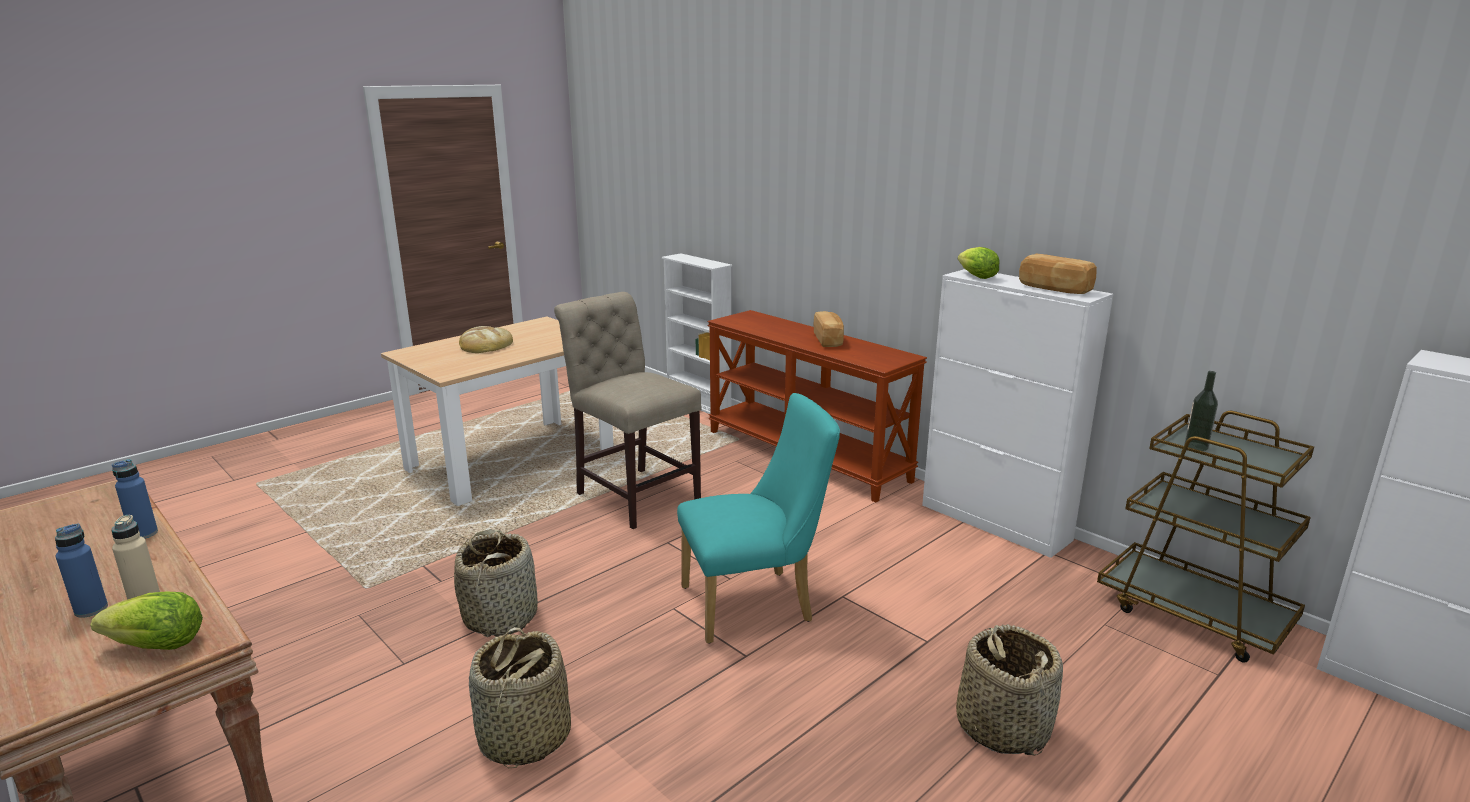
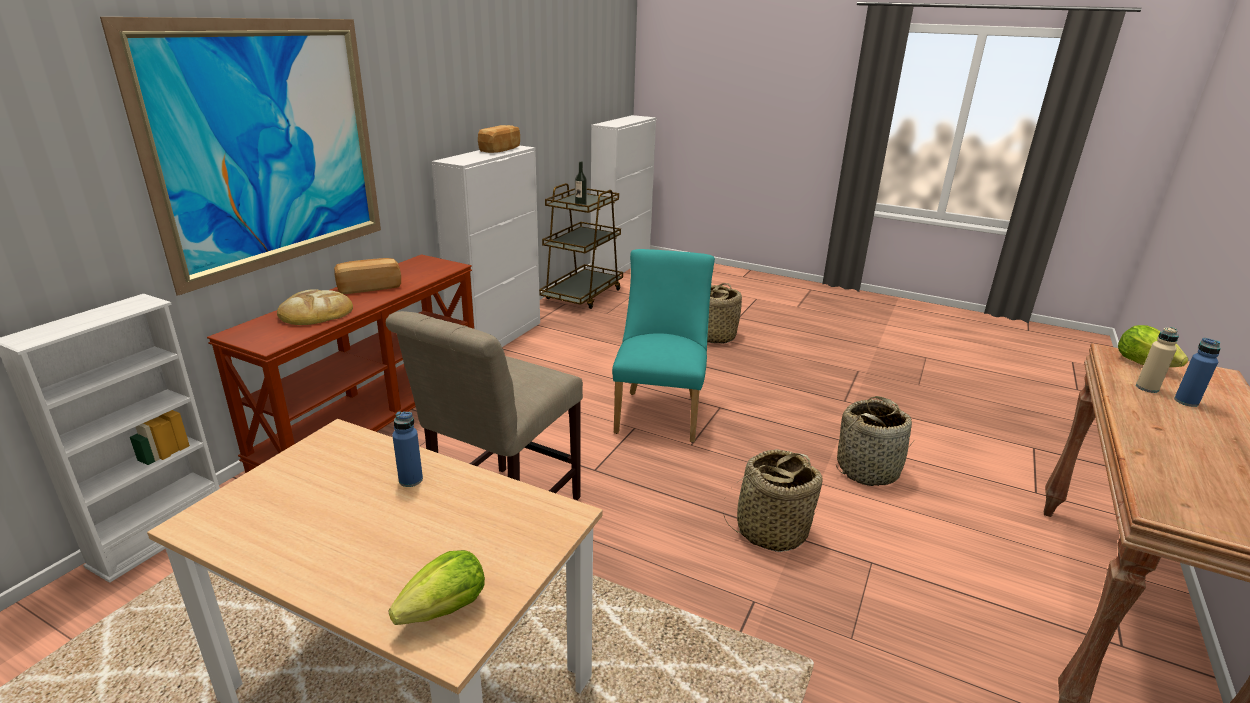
camera: 110 degrees left, 5 degrees up
(144, 534) = (1138, 435): blue bottle -> blue bottle (411, 480)
(485, 344) = (380, 538): bread -> bread (315, 313)
(756, 603) = (659, 412): turquoise chair -> turquoise chair turned 45 degrees clockwise
(820, 202) = (270, 147): none -> picture
(976, 277) = (468, 160): lettuce -> lettuce (445, 609)

